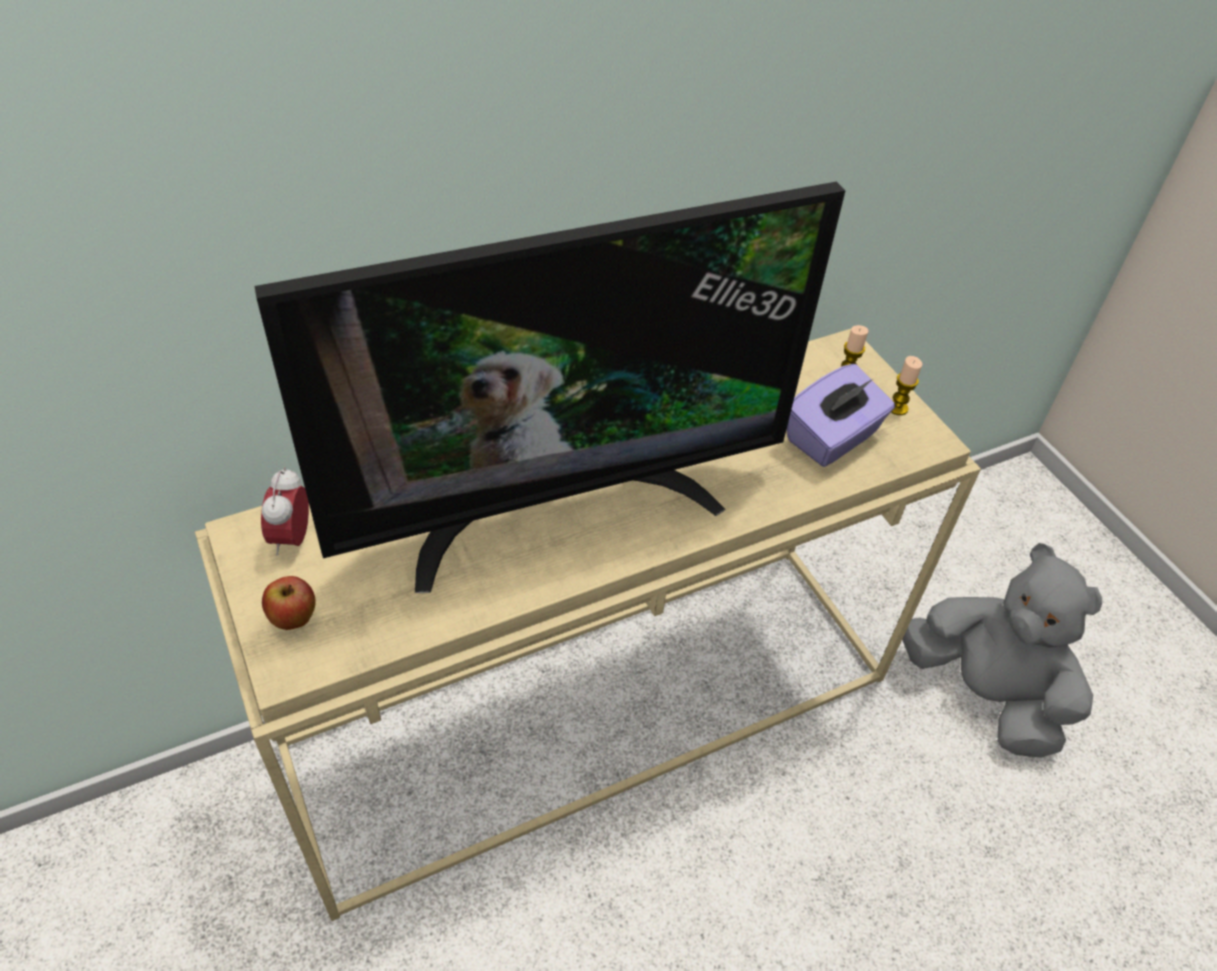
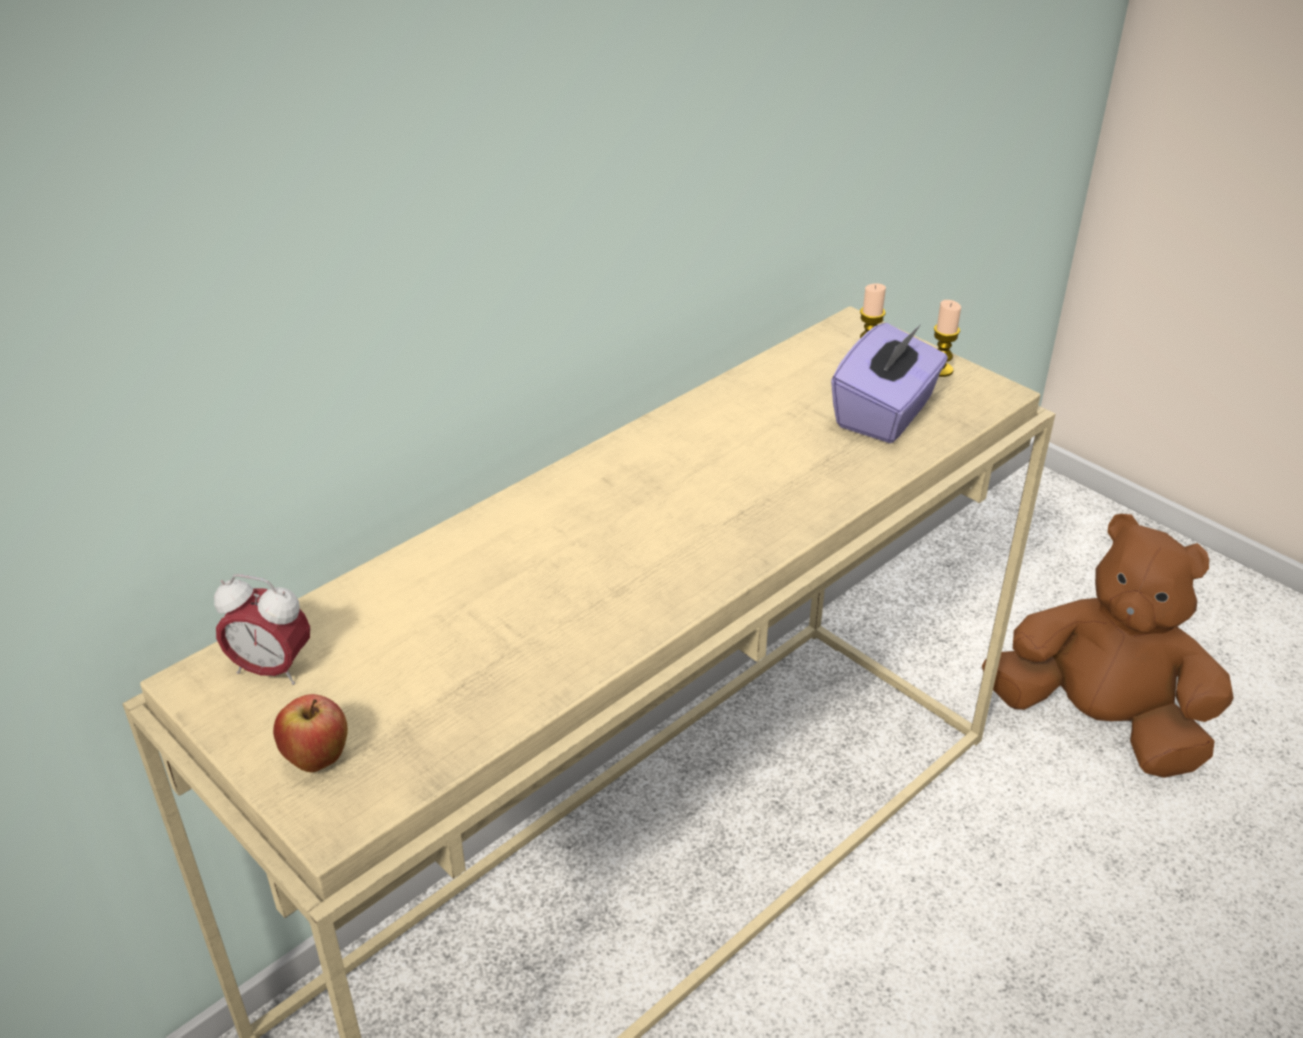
camera: 15 degrees left, 10 degrees down
(292, 538) = (271, 669): alarm clock -> alarm clock turned 60 degrees counterclockwise
(557, 507) = (602, 555): television -> none
(984, 693) = (1098, 723): grey plush toy -> brown plush toy

